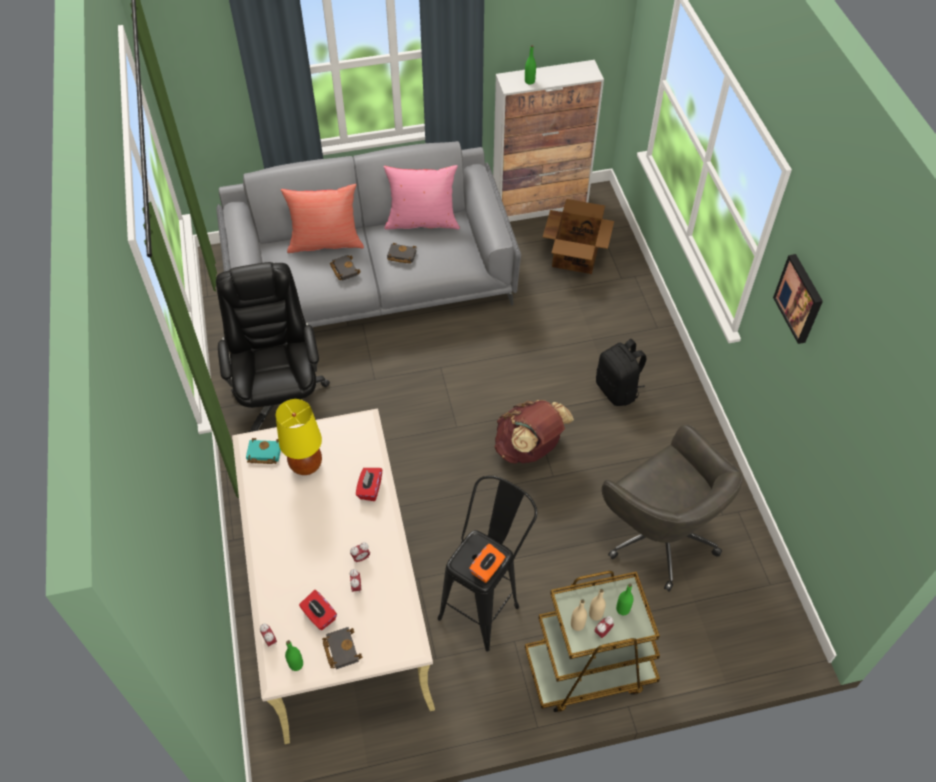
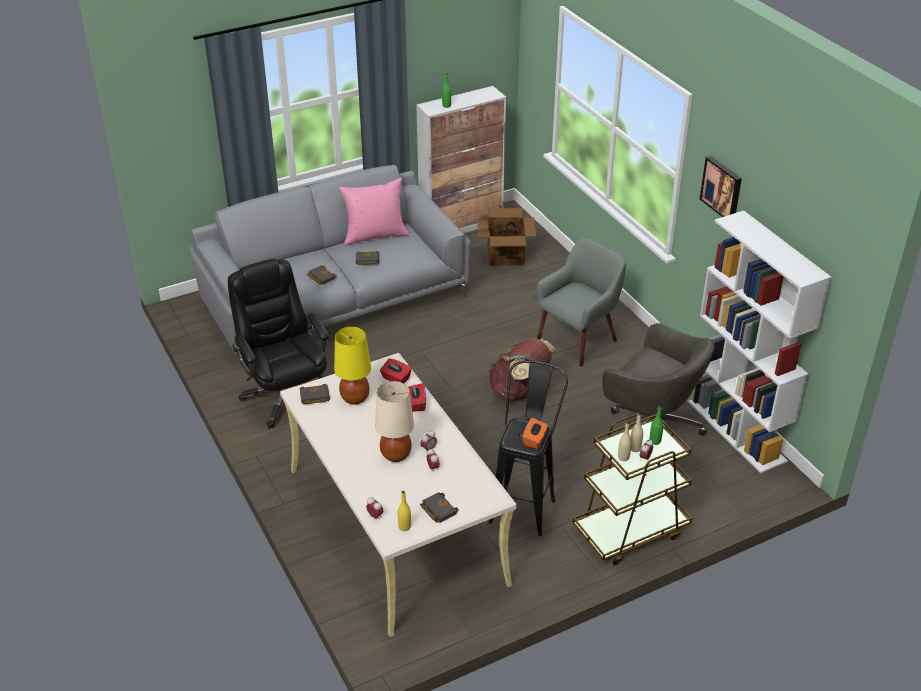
camera: 15 degrees left, 15 degrees down
(263, 454) = (314, 397): turquoise book -> black book
(296, 664) = (404, 527): green bottle -> yellow bottle
(319, 616) = (410, 492): red tissue box -> red tissue box (395, 379)
(322, 557) = (396, 454): none -> beige table lamp
(325, 242) = (296, 262): red pillow -> none
(618, 390) = (578, 340): black backpack -> grey armchair
(757, 558) = (736, 430): none -> white bookcase

